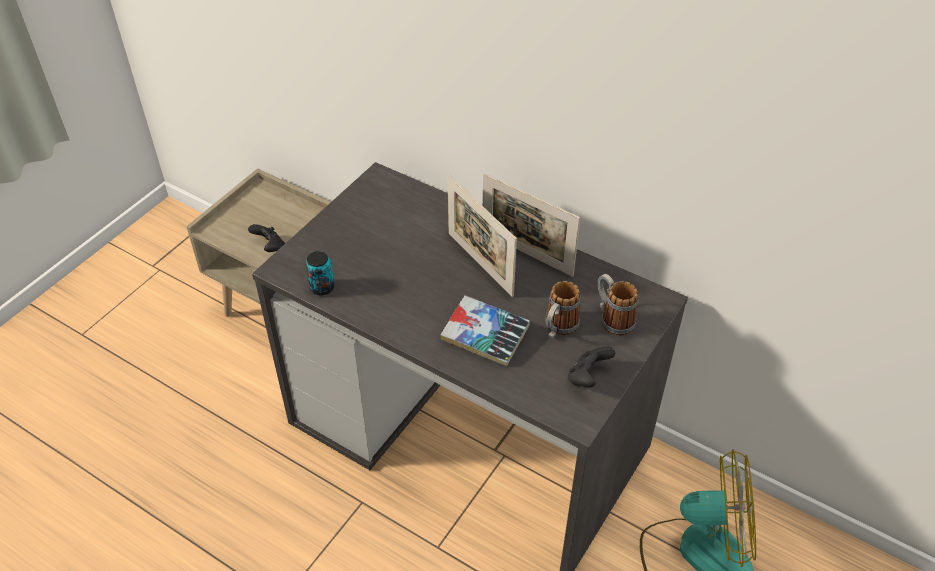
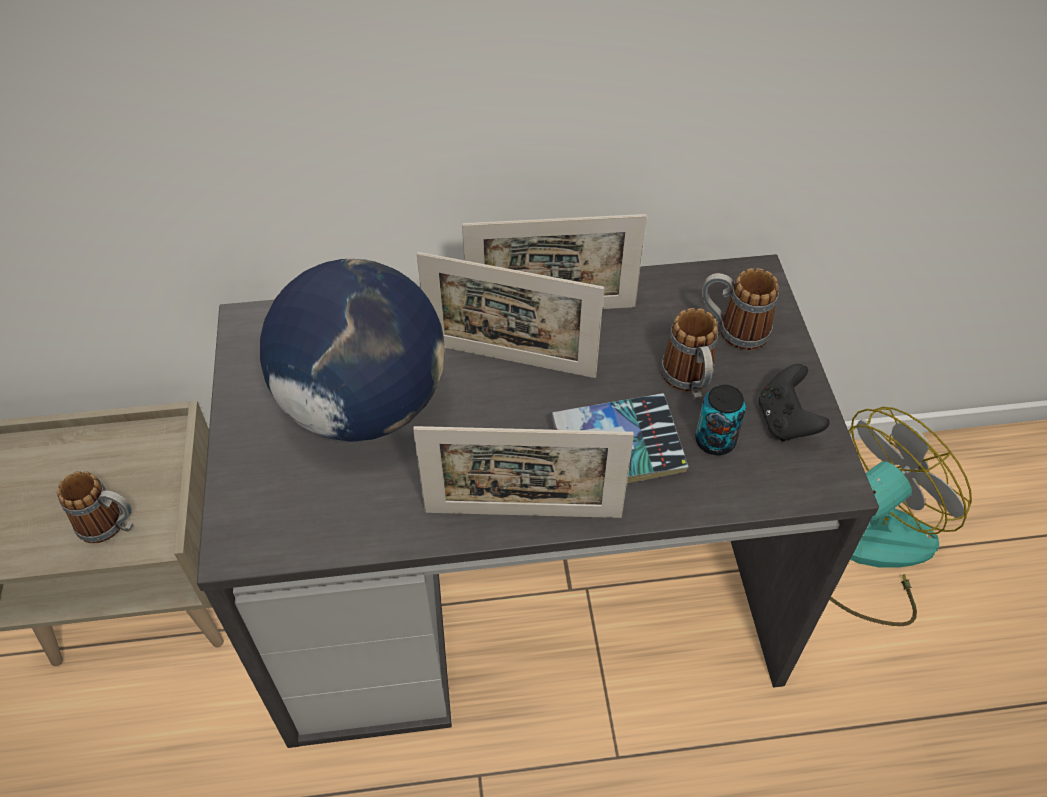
camera: 40 degrees left, 5 degrees up
(270, 248) = (111, 526): black game controller -> mug
(322, 287) = (331, 532): can -> can (715, 441)
(391, 243) = (364, 405): none -> globe
(410, 334) = (523, 514): none -> picture frame

